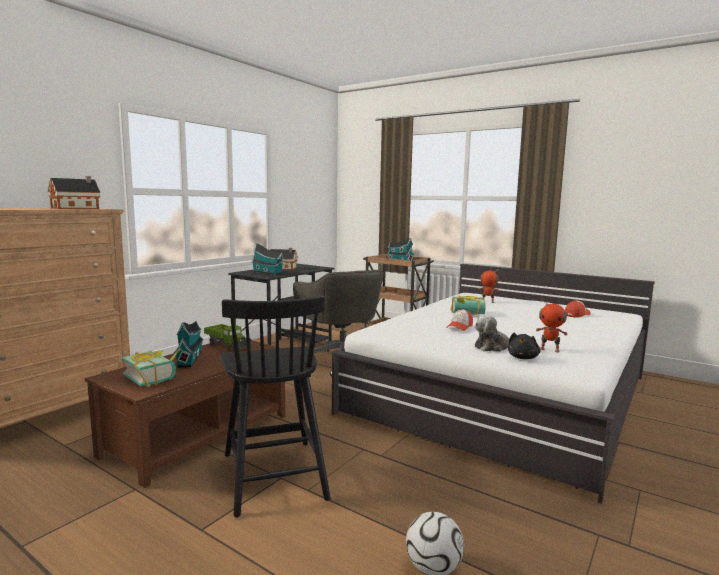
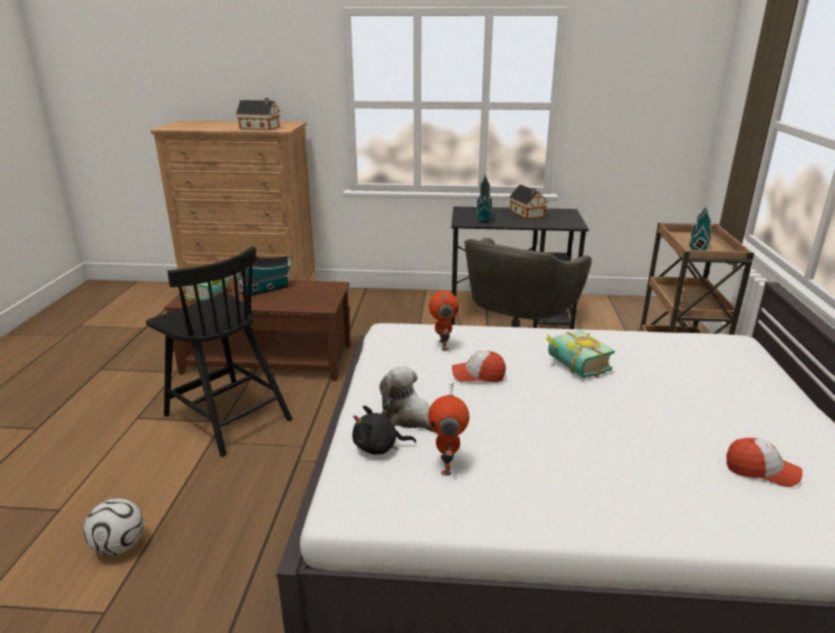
camera: 60 degrees right, 15 degrees up
(229, 345) = (316, 289): toy truck -> none
(274, 474) = (226, 416): black chair -> black chair turned 90 degrees counterclockwise
(487, 302) = (698, 367): toy robot -> toy robot (442, 345)

